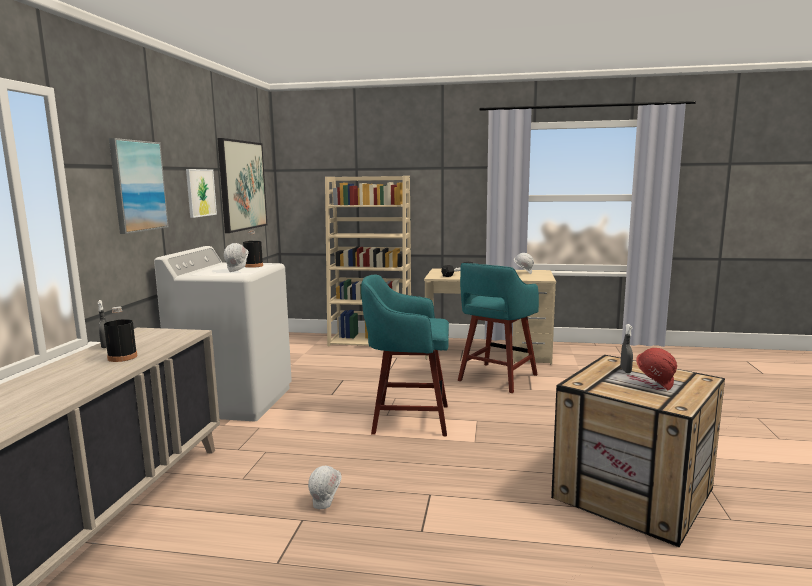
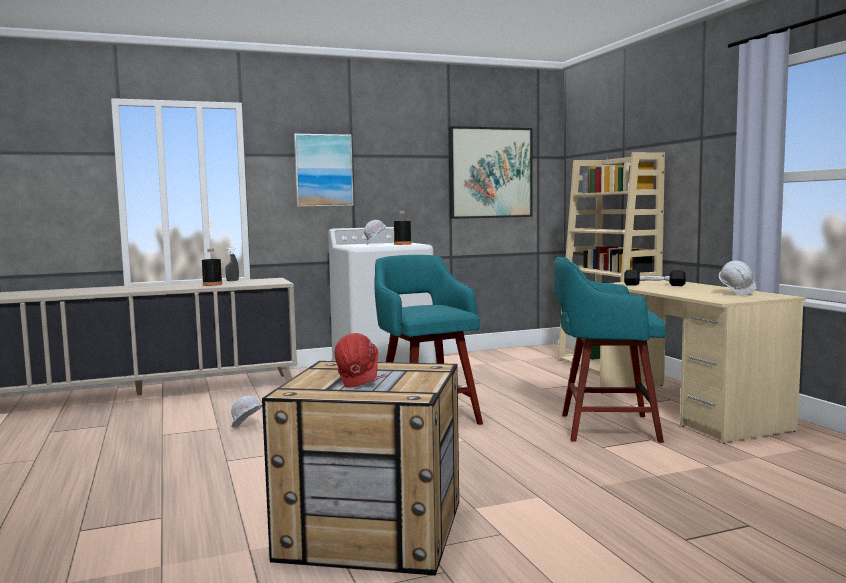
camera: 60 degrees right, 5 degrees down
(200, 192) = (412, 178): picture -> none
(625, 371) = (399, 372): grey spray bottle -> none

